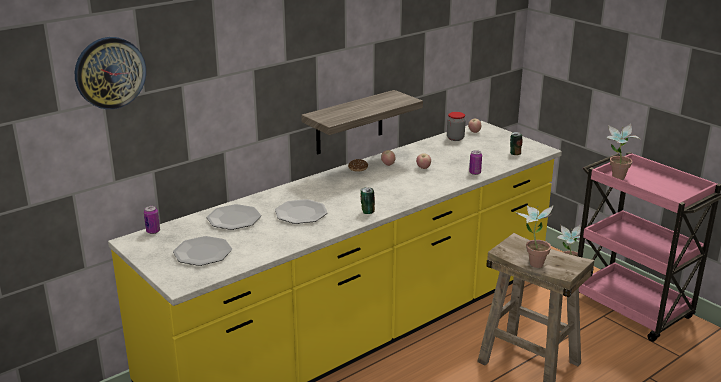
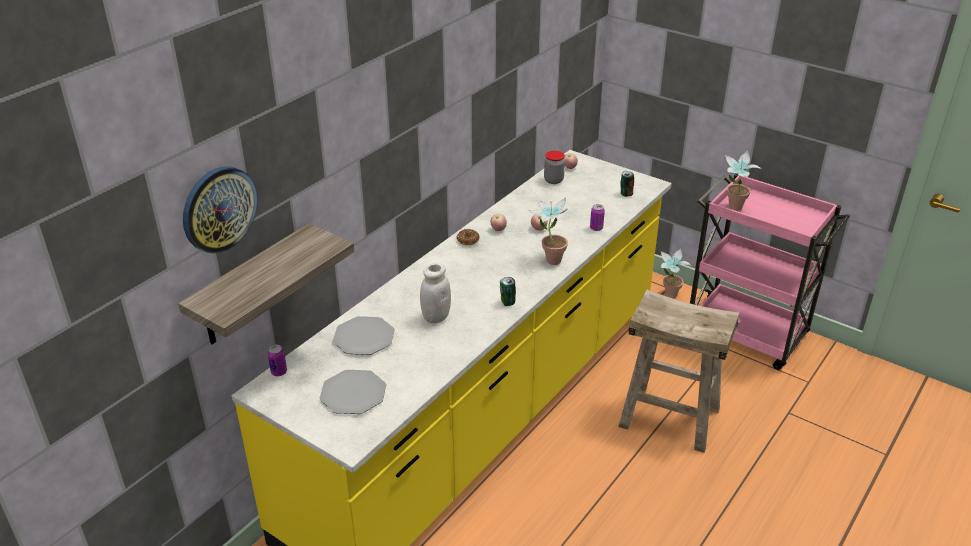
camera: 15 degrees left, 10 degrees up
(301, 213) = (436, 317): plate -> white jar
(349, 123) = (451, 189): shelf -> shelf (251, 287)
(532, 262) = (679, 324): potted plant -> potted plant (549, 258)

